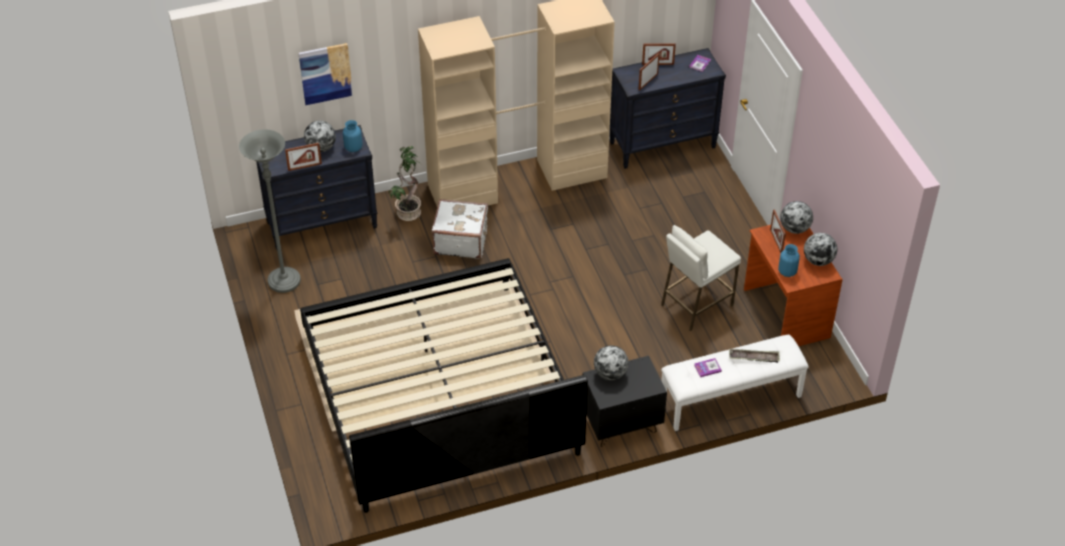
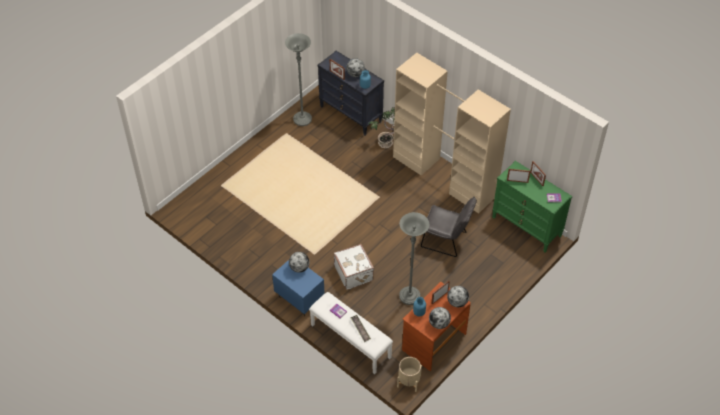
camera: 60 degrees right, 5 degrees up
(325, 73) = (374, 40): picture -> none
(440, 394) = (271, 215): bed -> none
(460, 241) = (381, 173): white suitcase -> white suitcase (354, 273)
(621, 425) = (299, 300): black nightstand -> blue nightstand
(629, 227) = (446, 240): none -> grey chair
(663, 144) = (527, 227): black dresser -> green dresser
(696, 305) = (409, 296): white stool -> grey floor lamp
(833, 366) = (409, 381): none -> beige planter

